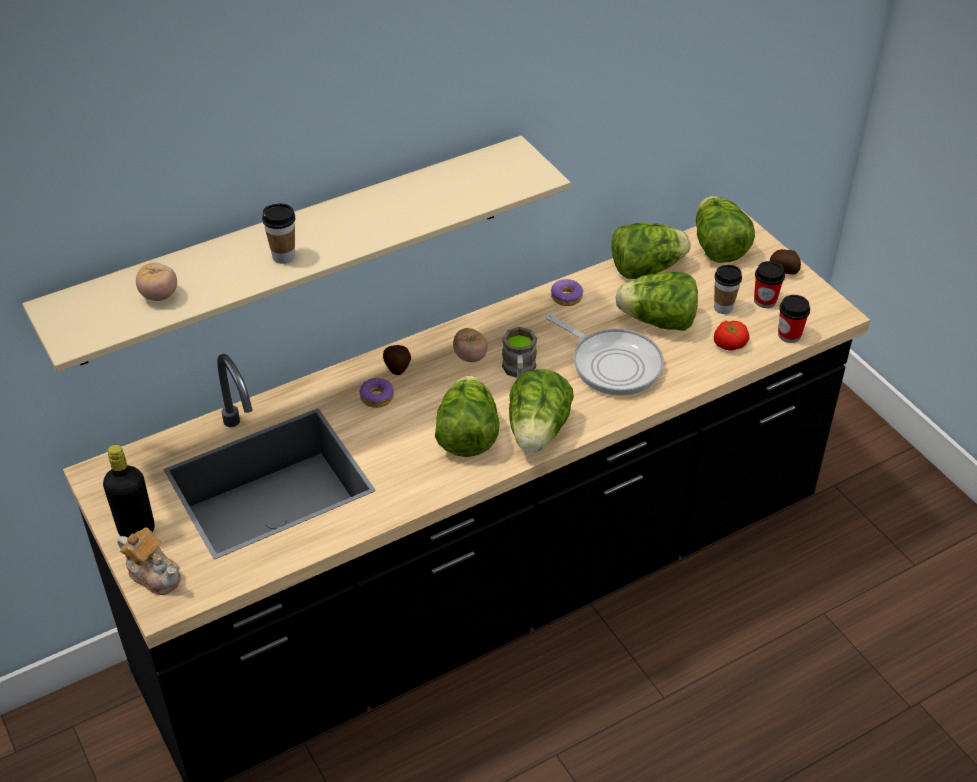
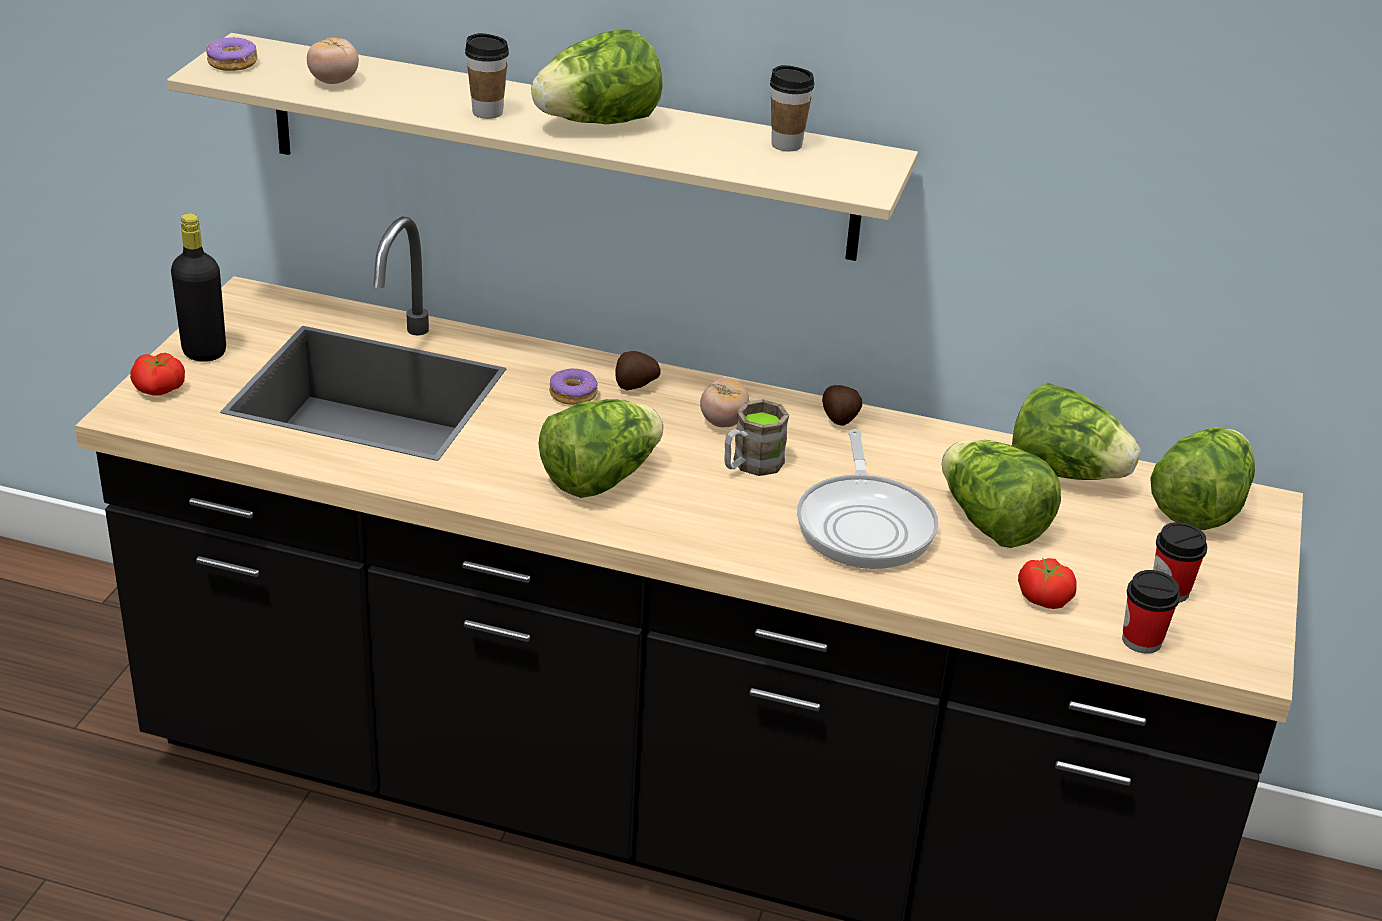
camera: 45 degrees right, 10 degrees down
(154, 574) = (159, 389): teapot -> tomato
(538, 432) = (675, 524): lettuce -> lettuce (598, 123)
(567, 297) = (922, 440): donut -> donut (232, 63)
(723, 308) = (1099, 563): cup -> cup (786, 145)
(784, 270) = (1253, 580): potato -> potato (839, 419)

